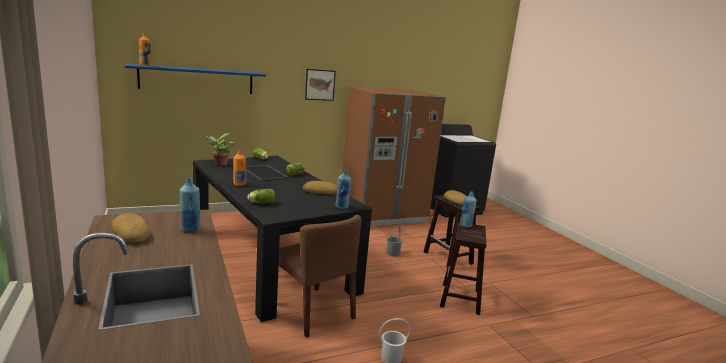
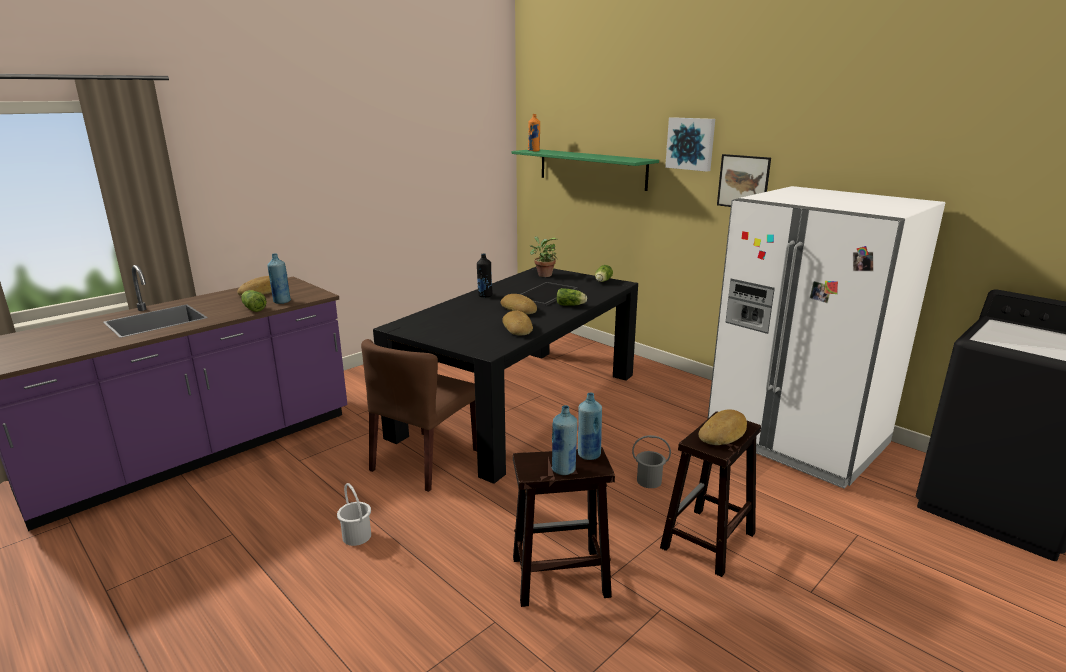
camera: 70 degrees right, 5 degrees up
(197, 79) = (591, 168): blue shelf -> green shelf
(239, 184) = (485, 295): orange bottle -> black bottle
(261, 203) = (435, 315): lettuce -> lettuce (253, 308)
(284, 62) = (691, 143): none -> picture
(284, 184) = (519, 309): none -> bread
(342, 207) = (472, 347): blue bottle -> blue bottle (563, 470)
(382, 214) = (797, 440): brown fridge -> white fridge

